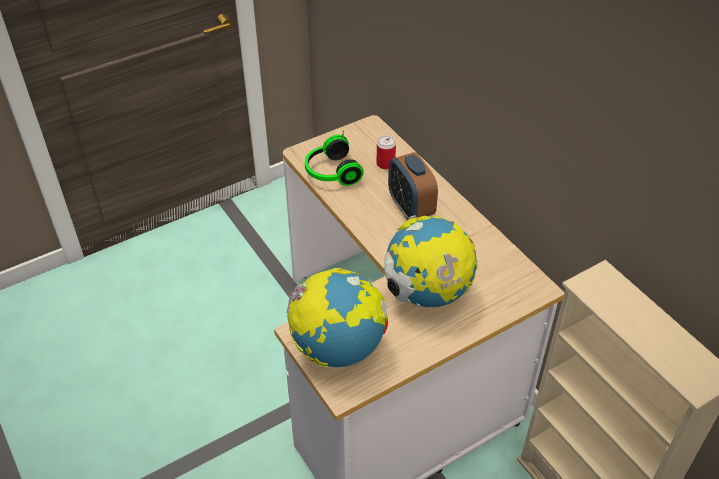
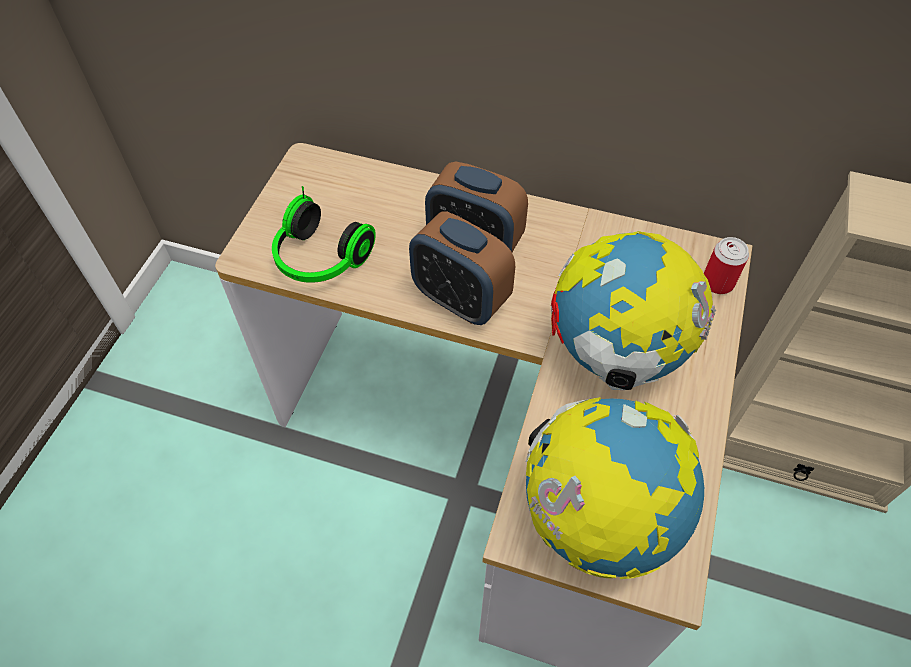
camera: 40 degrees left, 10 degrees up
(377, 227) = (460, 300): none -> alarm clock
(385, 164) = (380, 204): can -> can (717, 282)

